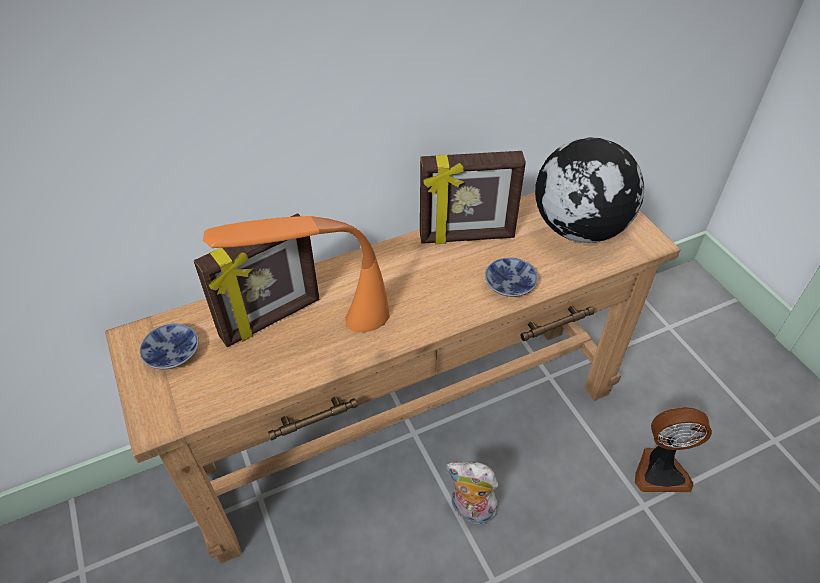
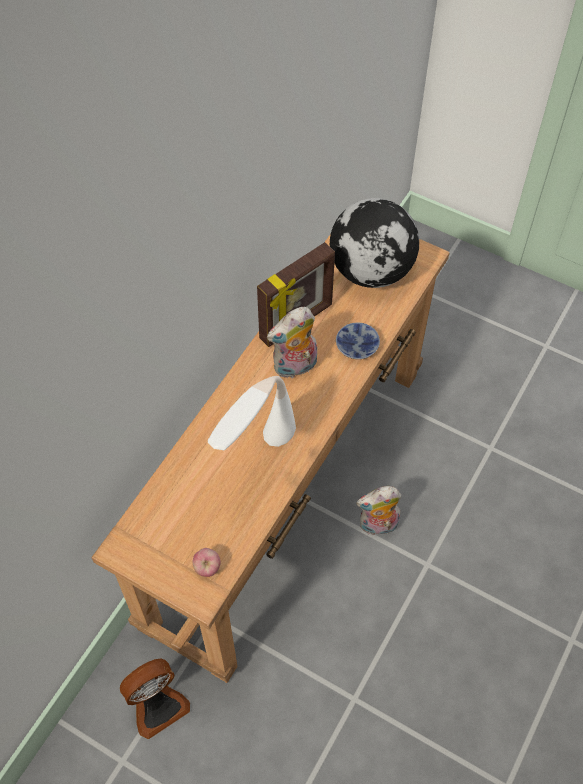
camera: 35 degrees left, 10 degrees up
(173, 355) = (165, 542): bowl -> none
(185, 400) = (207, 568): none -> apple
(271, 319) = (211, 472): picture frame -> none
(317, 336) = (257, 465): orange table lamp -> white table lamp
(432, 272) = (295, 367): none -> plush toy
(660, 470) = (486, 414): fan -> fan (157, 705)

